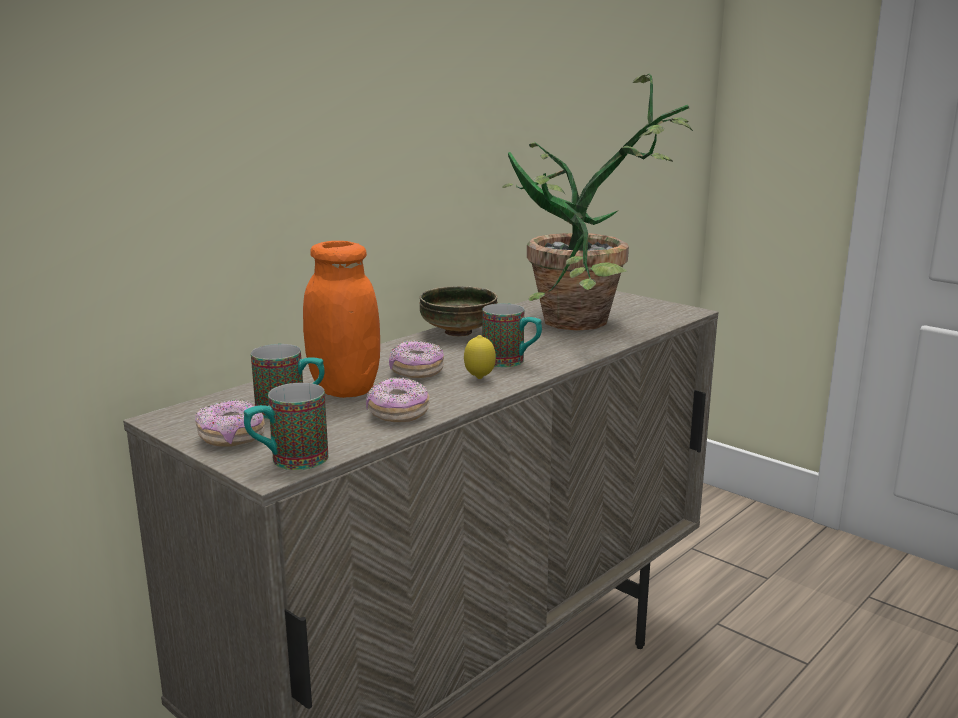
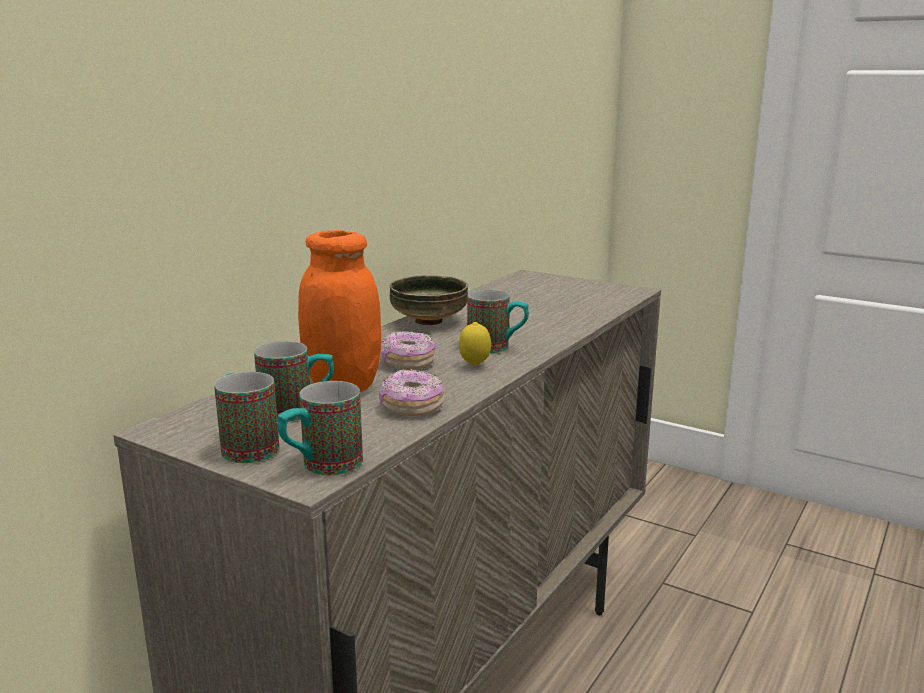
camera: 10 degrees left, 0 degrees up
(231, 438) = (246, 445): donut -> mug
(591, 324) = (552, 307): potted plant -> none

